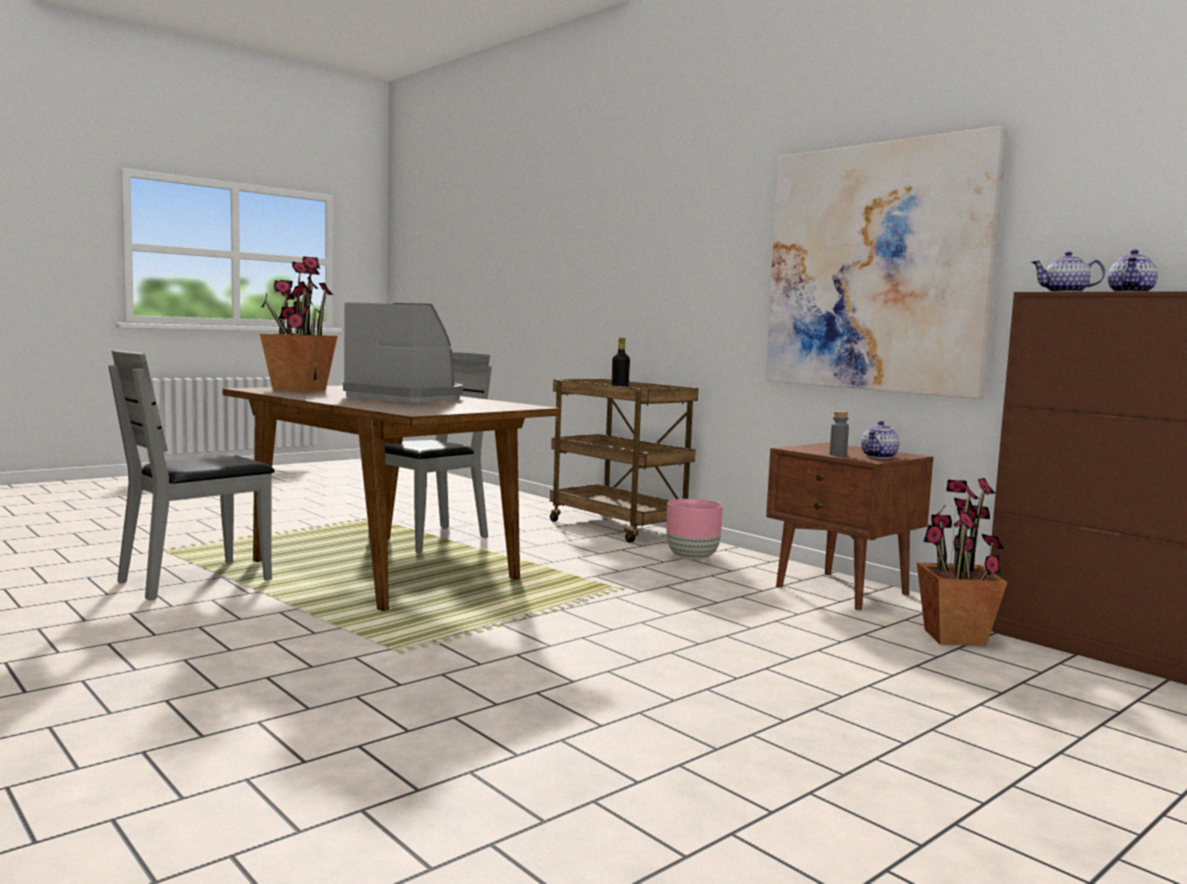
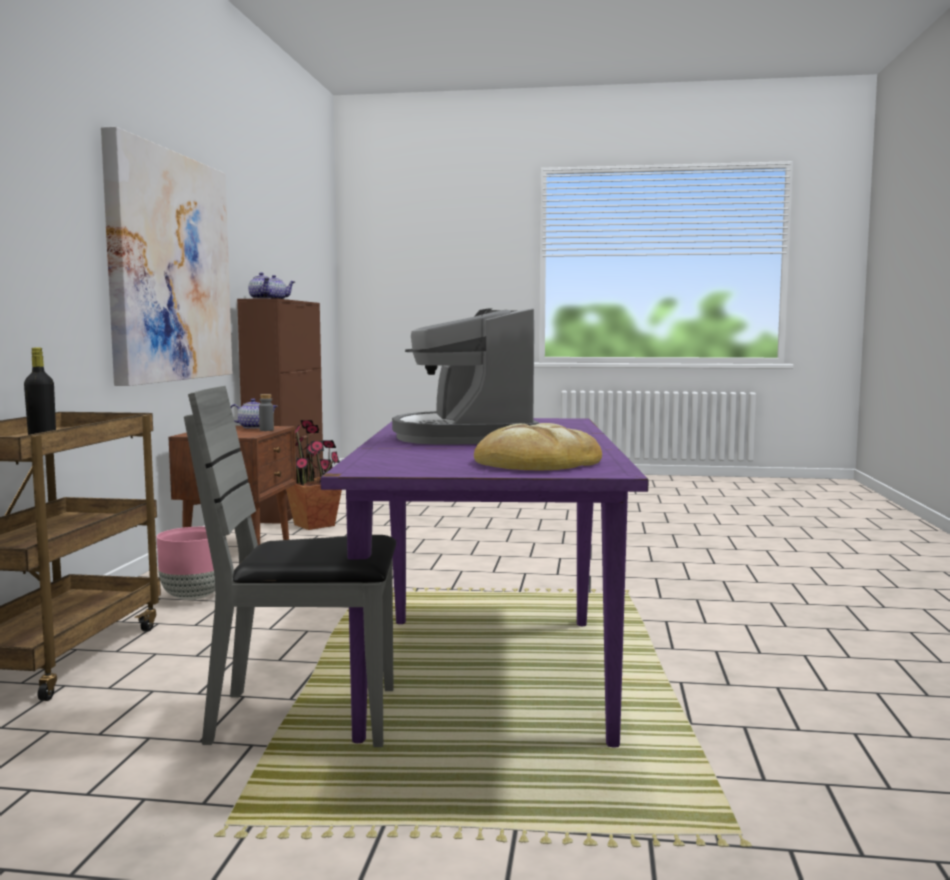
camera: 130 degrees left, 0 degrees up
(196, 580) = (727, 725): grey chair -> none
(298, 390) = (536, 462): potted plant -> bread
(382, 569) = (488, 674): brown dining table -> purple dining table

